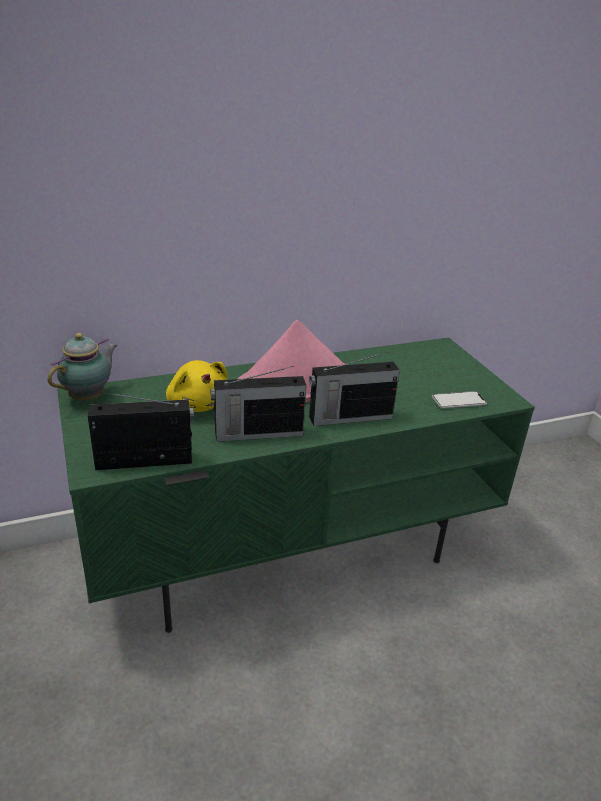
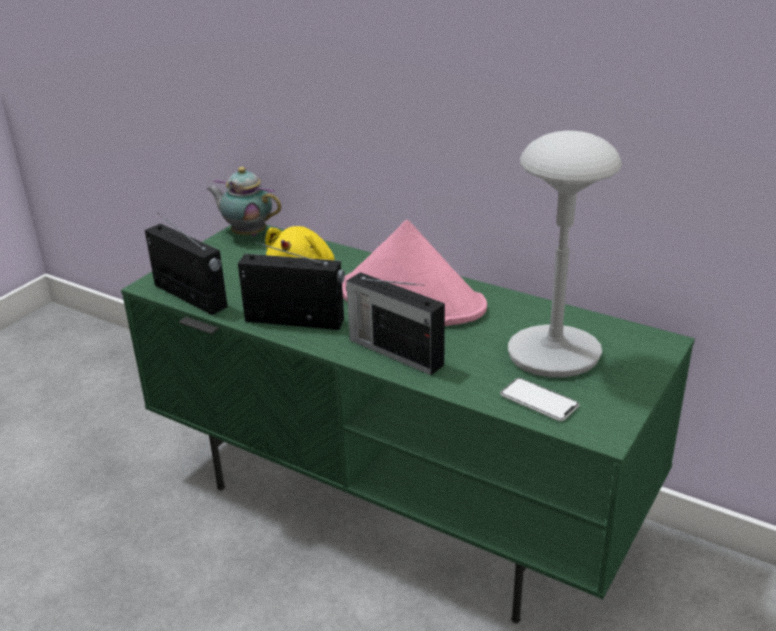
camera: 55 degrees right, 0 degrees up
(90, 397) = (247, 234): teapot -> teapot turned 150 degrees counterclockwise
(257, 433) = (296, 320): radio -> radio turned 150 degrees clockwise
(419, 375) = (553, 355): none -> grey table lamp

